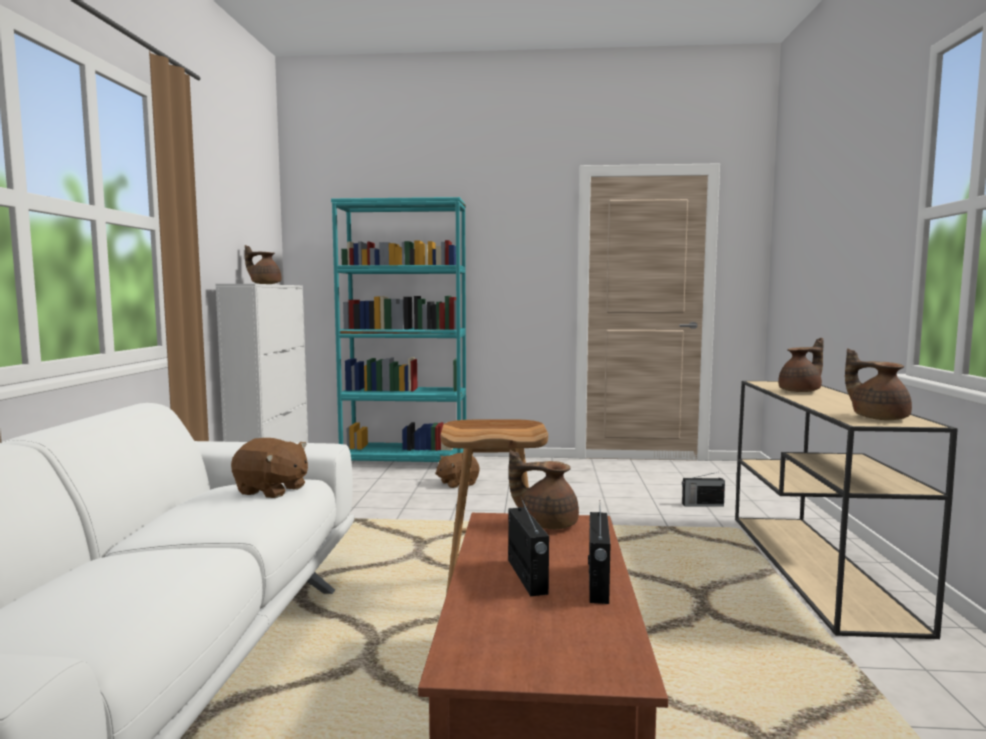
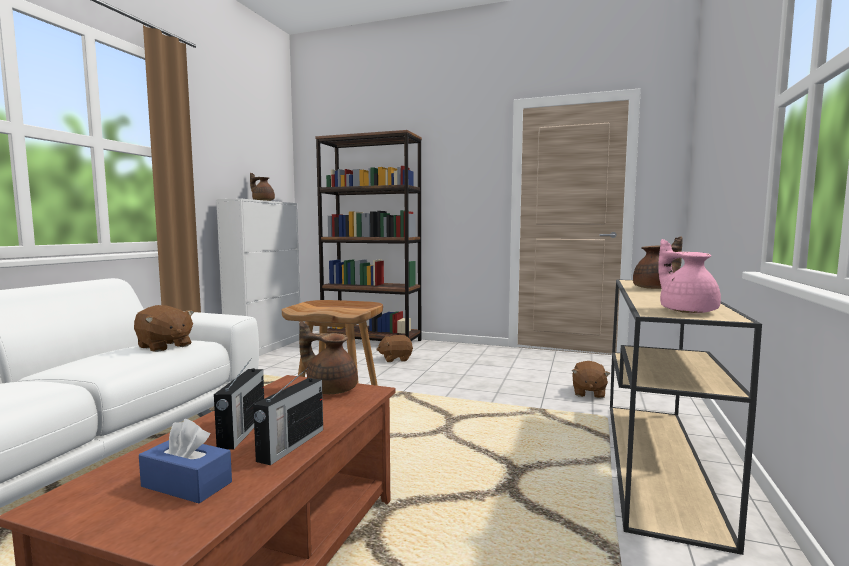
camera: 15 degrees right, 0 degrees up
(405, 462) = (372, 341): turquoise bookcase -> brown bookcase
(558, 631) = (187, 484): none -> blue tissue box
(701, 505) = (588, 393): radio -> brown plush toy
(877, 417) = (686, 311): brown teapot -> pink teapot

